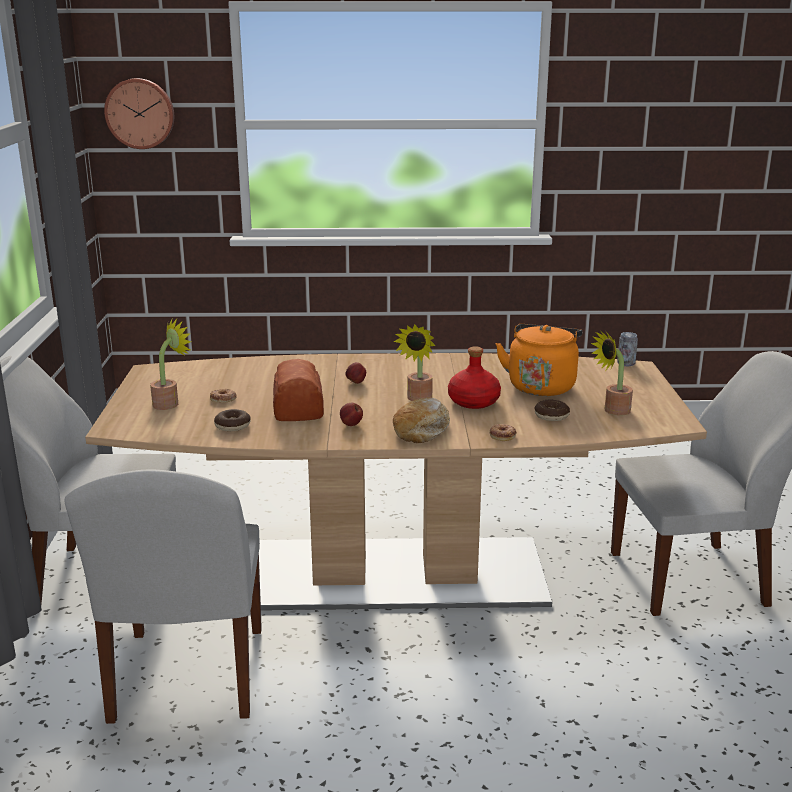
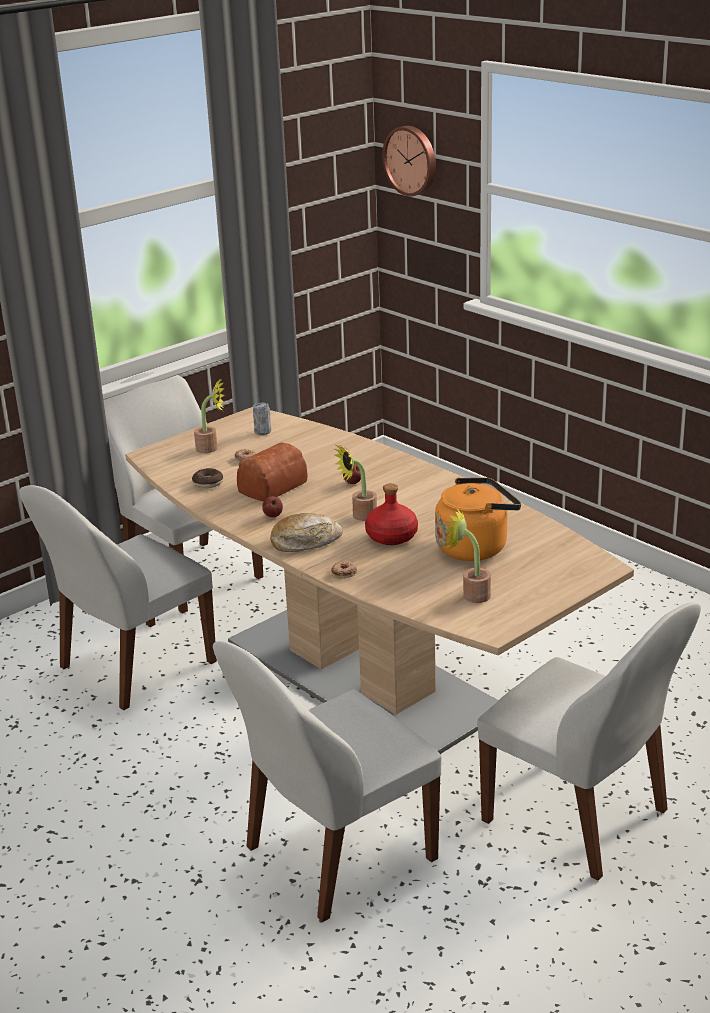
camera: 50 degrees right, 5 degrees up
(551, 416) = (416, 575): donut -> none
(623, 704) = (336, 855): none -> white chair
(626, 363) = (602, 560): can -> can (263, 432)

